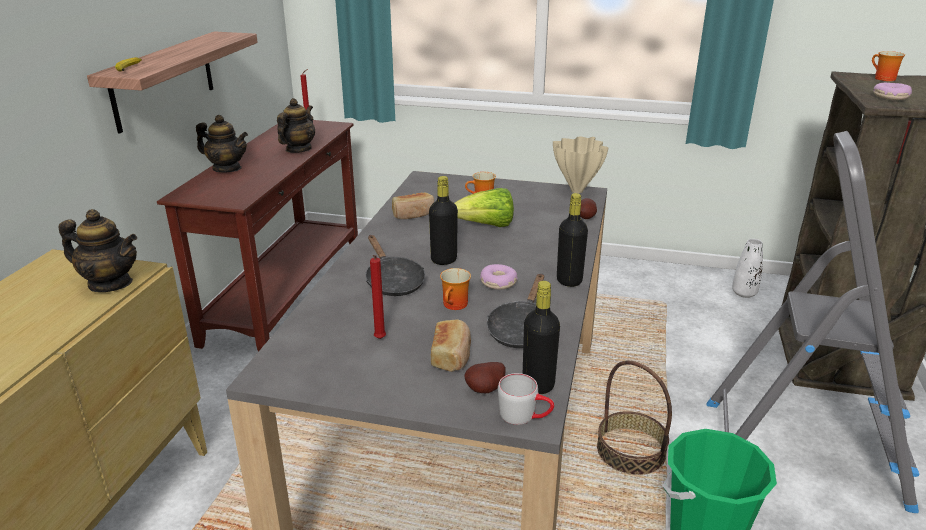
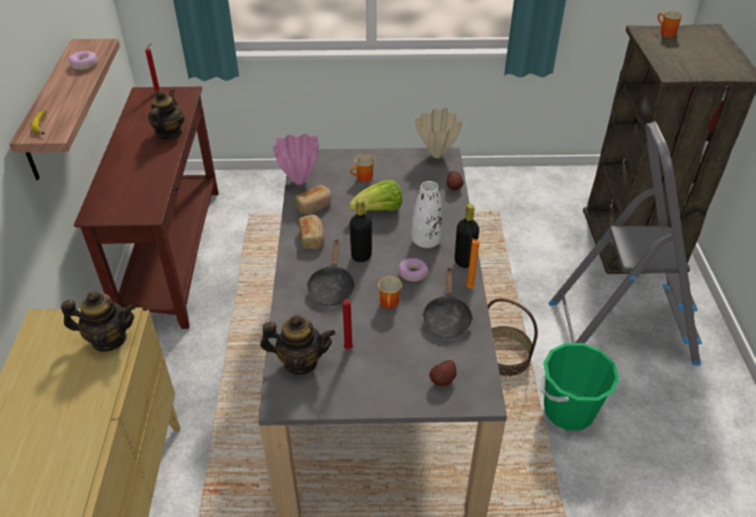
camera: 15 degrees left, 15 degrees up
(227, 169) = (115, 171): teapot -> teapot (300, 362)
(392, 281) = (331, 287): black frying pan -> black frying pan turned 45 degrees clockwise
(408, 194) = (299, 181): none -> pink vase
(452, 355) = (407, 354): bread -> bread (312, 238)
(525, 416) = (477, 397): grey mug -> none
(538, 385) = (476, 368): black bottle -> none
(563, 305) = (468, 288): none -> orange candle
(744, 293) = (556, 190): white vase -> white vase (426, 241)
(890, 97) = (677, 64): donut -> donut (84, 65)

